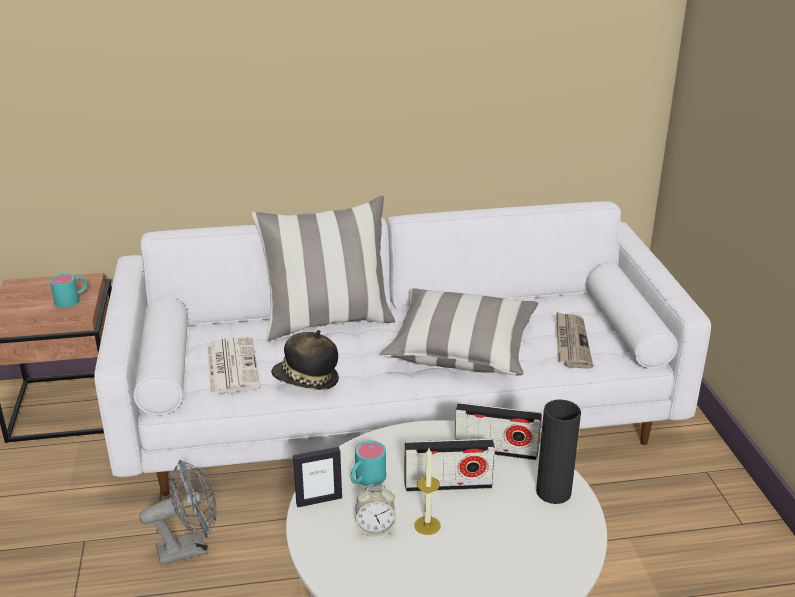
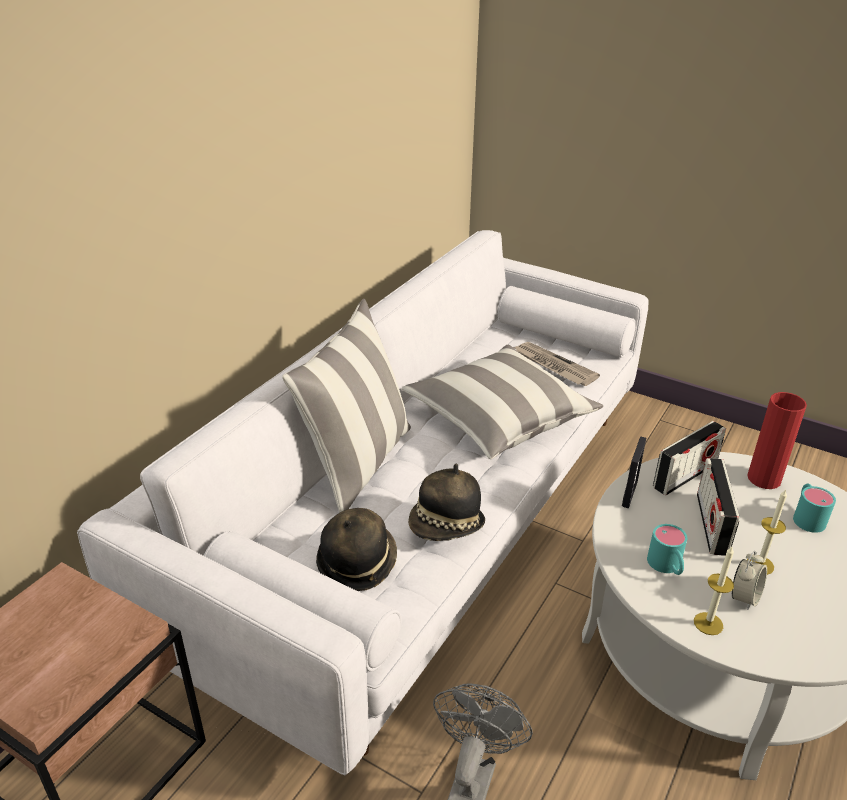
camera: 50 degrees left, 5 degrees up
(72, 300) = (89, 618): turquoise mug -> turquoise mug (806, 516)
(231, 365) = (357, 562): newspaper -> hat
(319, 500) = (674, 611): picture frame -> picture frame (629, 494)
(323, 520) = (708, 623): none -> candle
(448, 484) = (711, 524): radio -> radio turned 150 degrees clockwise
(553, 492) = (764, 479): black vase -> red vase

